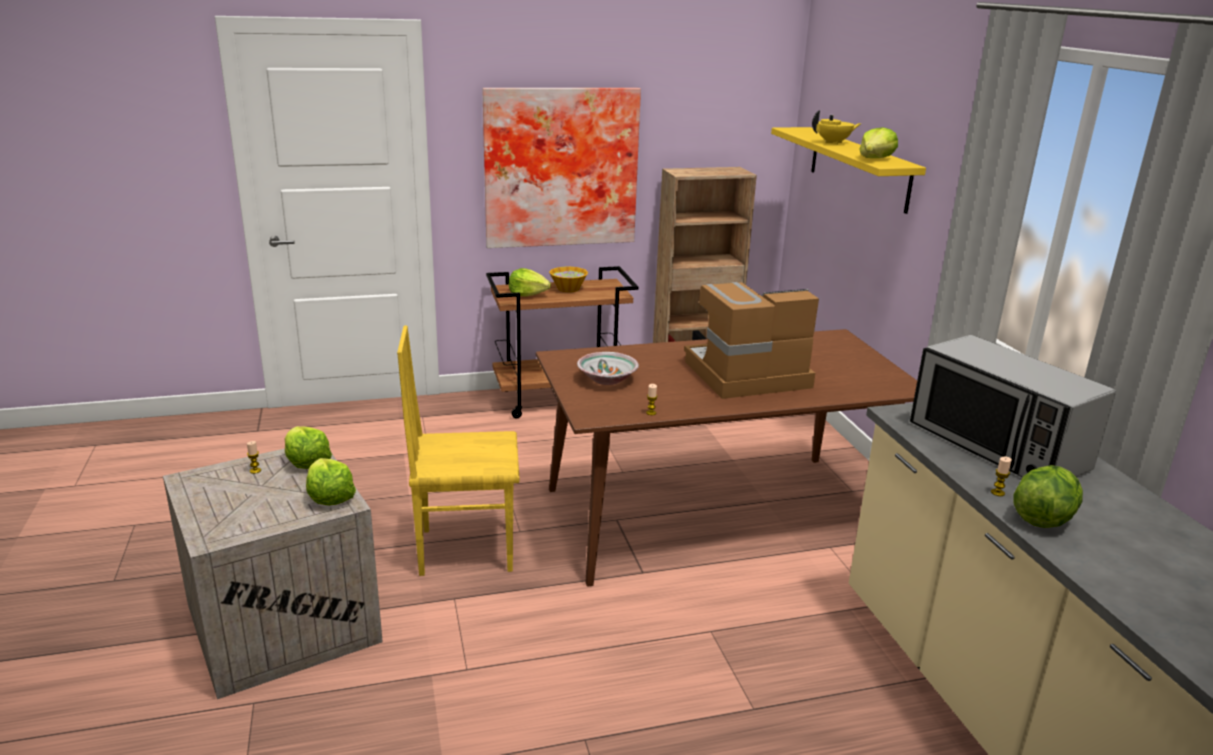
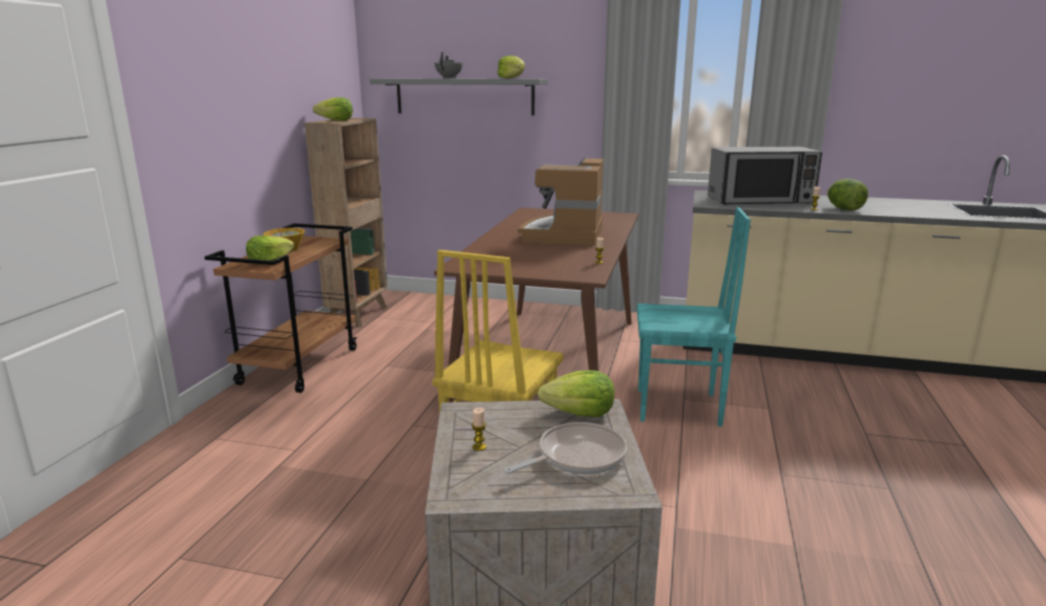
camera: 60 degrees left, 5 degrees down
(254, 510) = (576, 457): none -> frying pan
(306, 461) = (487, 416): lettuce -> lettuce (336, 121)
(560, 167) = (238, 127): picture -> none
(607, 380) = (525, 262): bowl -> none
(682, 632) = (679, 408): none -> turquoise chair
(833, 143) = (449, 78): yellow teapot -> grey teapot
(858, 168) = (464, 96): yellow shelf -> grey shelf

